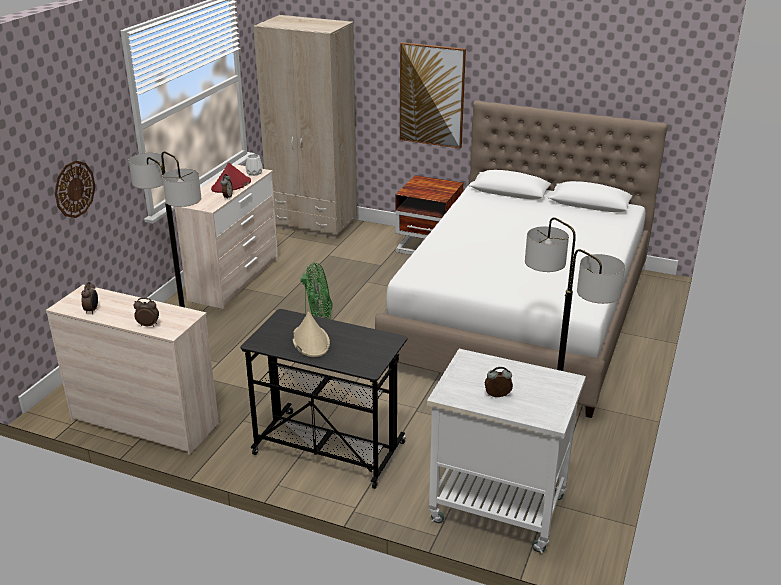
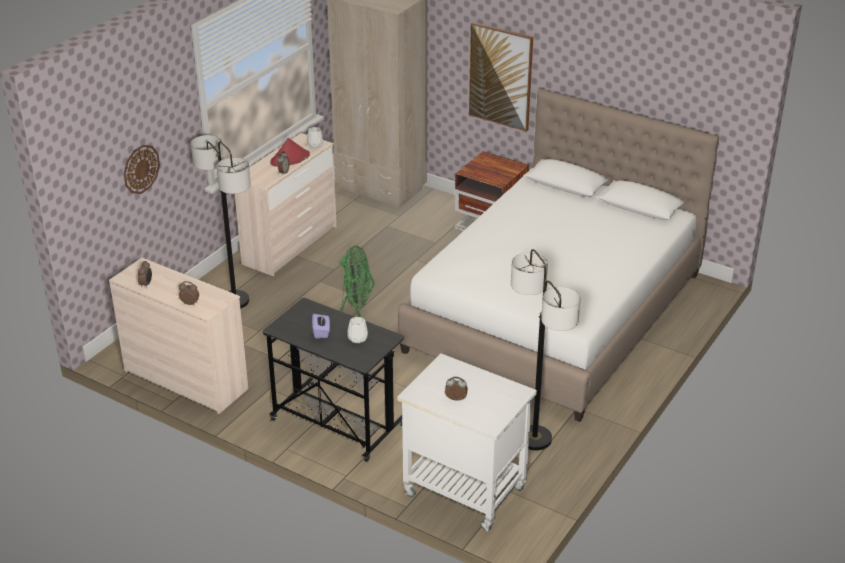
camera: 10 degrees right, 5 degrees up
(310, 341) = (321, 332): beige hat -> purple tissue box
(354, 343) = (357, 338): none -> white vase

